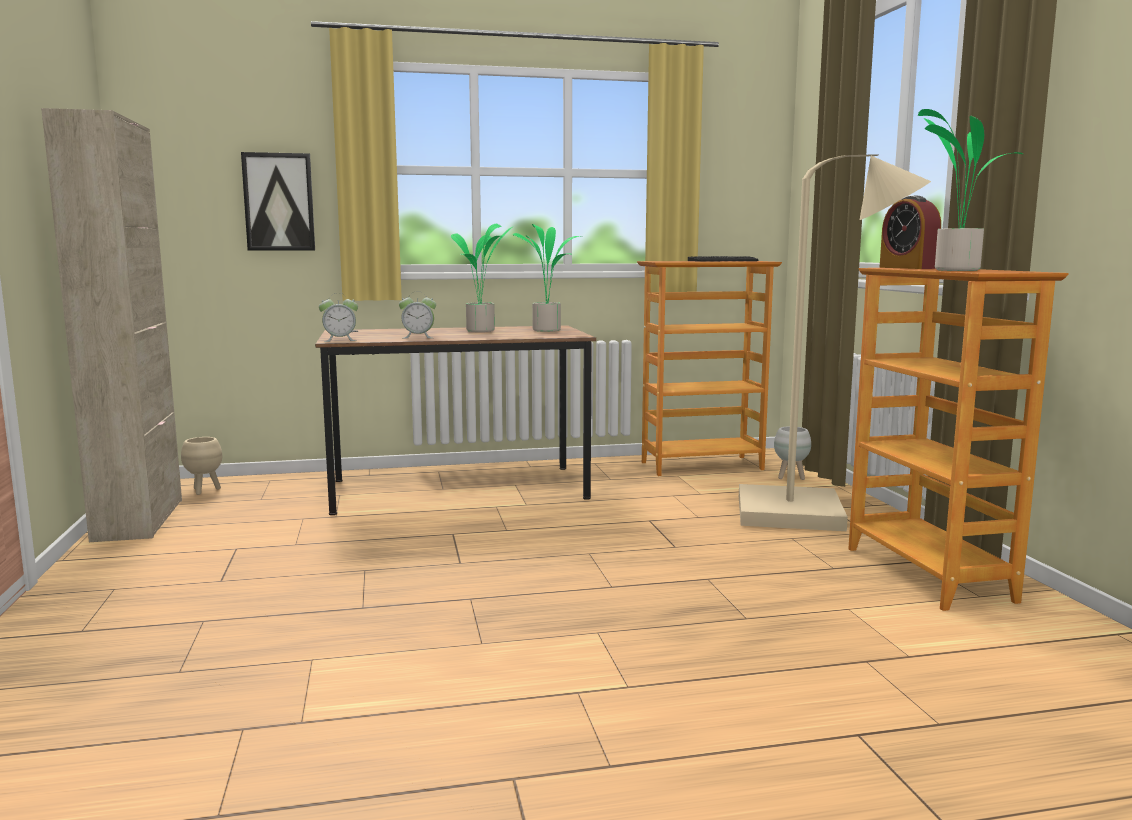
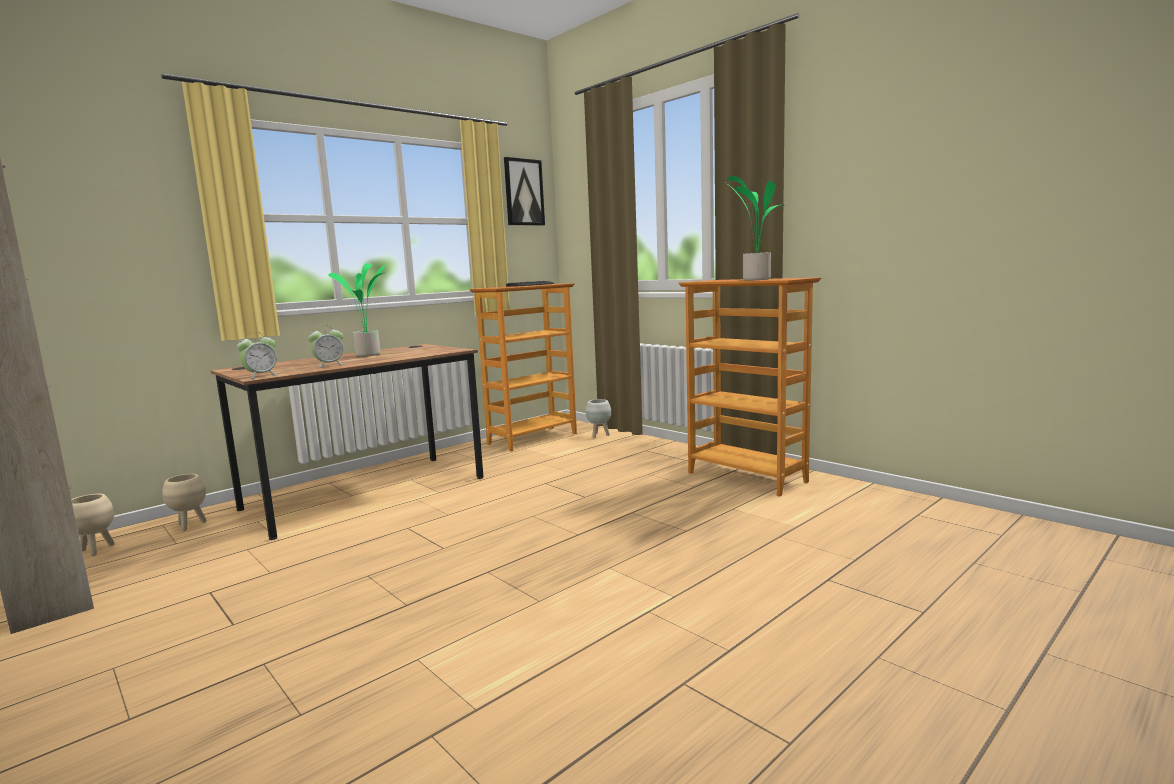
camera: 30 degrees left, 0 degrees up
(279, 202) = (137, 249): picture -> picture (523, 192)
(287, 486) = (190, 525): none -> beige planter
(547, 330) = (423, 348): potted plant -> none
(810, 514) = (639, 456): beige floor lamp -> none
(908, 268) = (710, 280): alarm clock -> none

